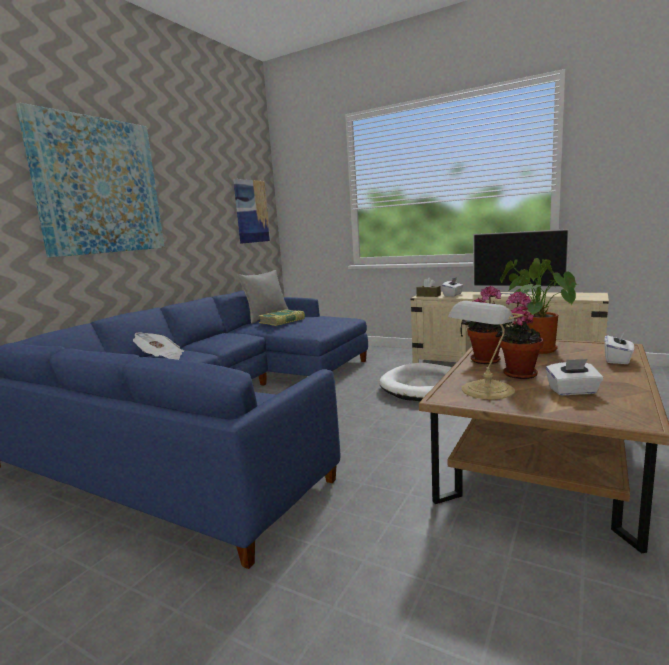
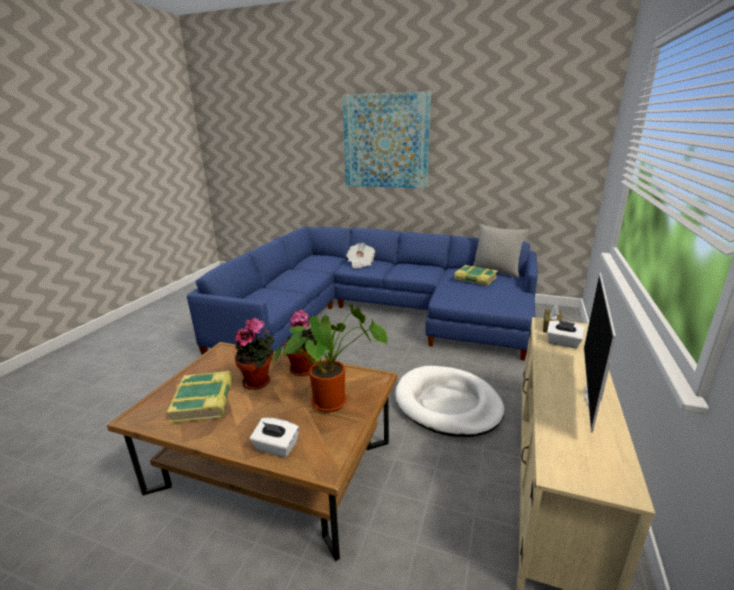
camera: 80 degrees right, 10 degrees up
(251, 211) = (555, 160): picture -> none
(486, 391) = (227, 365): table lamp -> none
(573, 391) = (204, 401): white tissue box -> book

